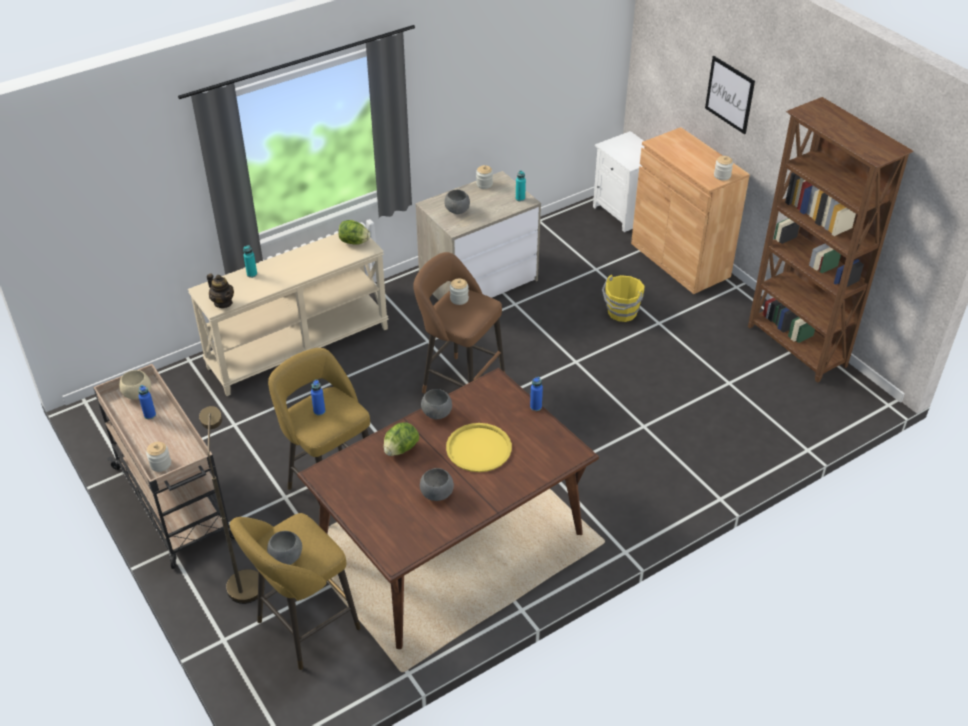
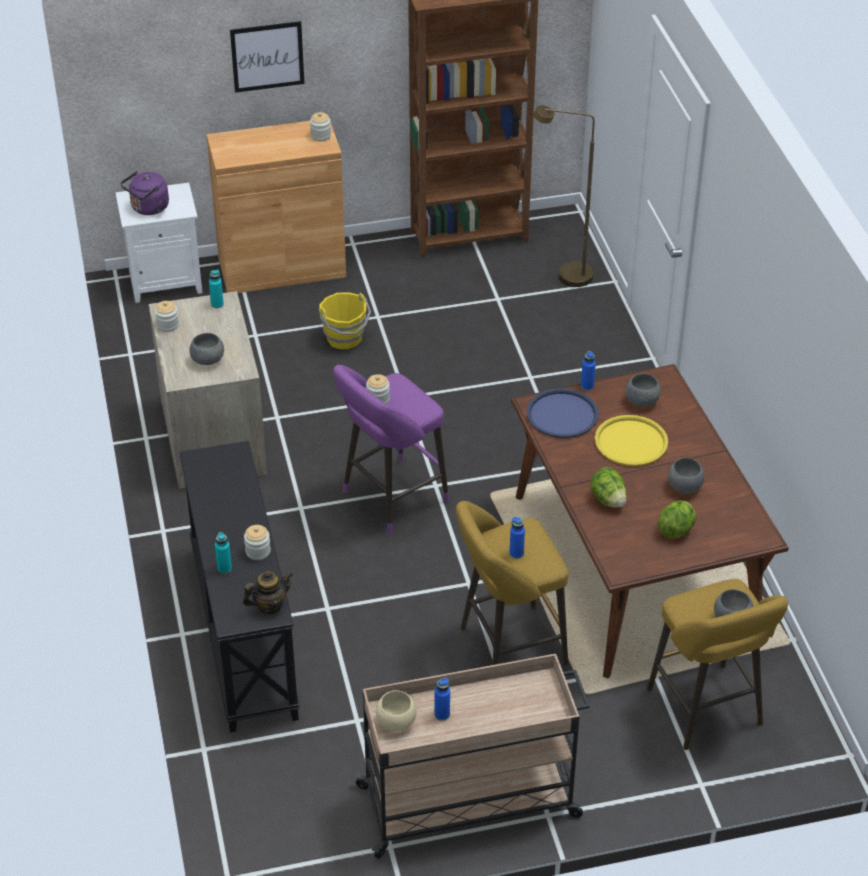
camera: 70 degrees left, 0 degrees up
(160, 464) = (535, 714): jar -> jar (258, 551)
(244, 579) = (620, 751): brown floor lamp -> brown floor lamp (565, 275)
(298, 347) = (241, 630): beige console table -> black console table
(354, 242) = (215, 462): lettuce -> lettuce (676, 529)
(436, 414) = (565, 460): grey bowl -> grey bowl (642, 402)
(459, 383) = (390, 499): brown stool -> purple stool
(492, 400) = (562, 414): none -> blue tray
(622, 149) = (148, 208): none -> purple kettle

